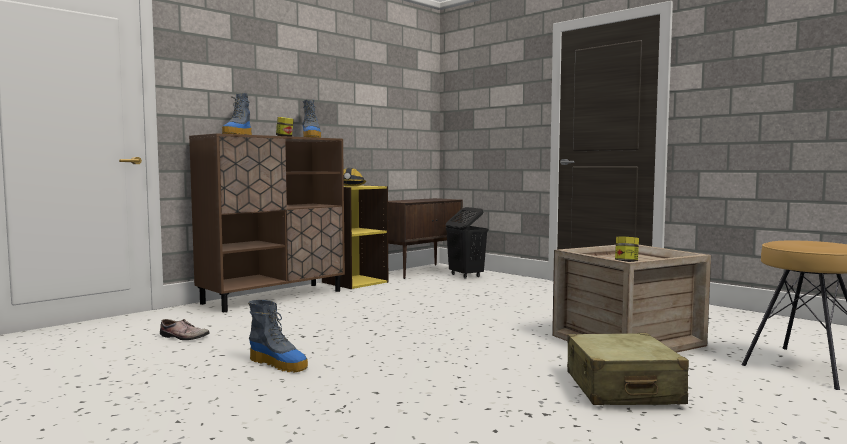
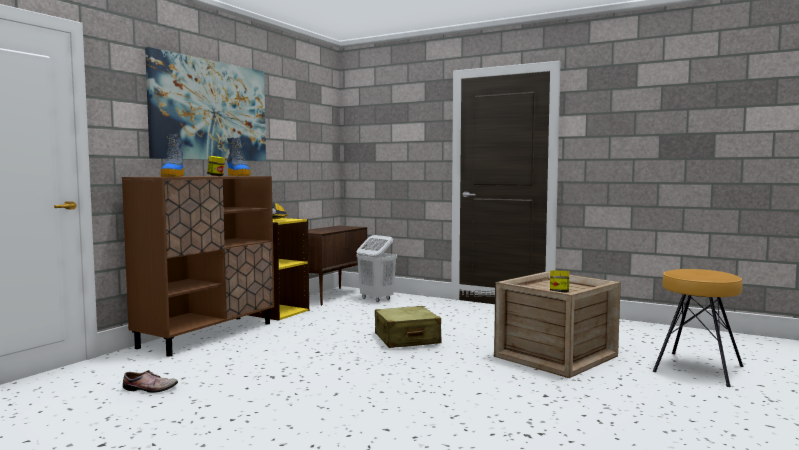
camera: 15 degrees left, 0 degrees up
(279, 364) = (273, 409): boot -> none
(287, 73) = (210, 110): none -> picture
(465, 276) = (376, 299): black laundry basket -> white laundry basket
(622, 388) = (582, 402): beige suitcase -> beige suitcase (406, 339)

